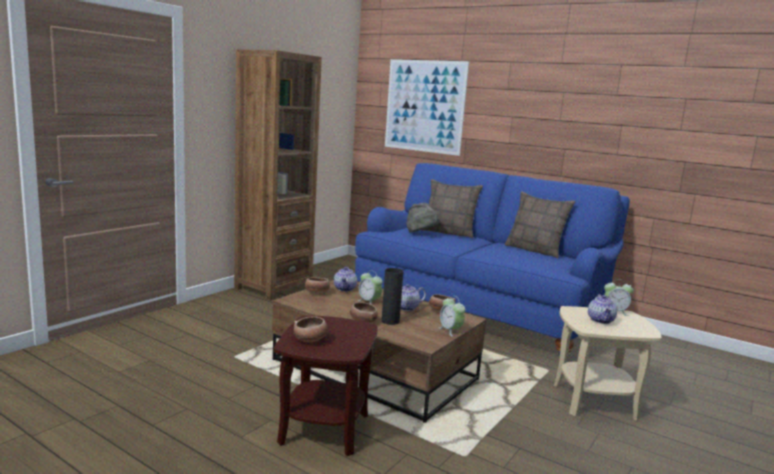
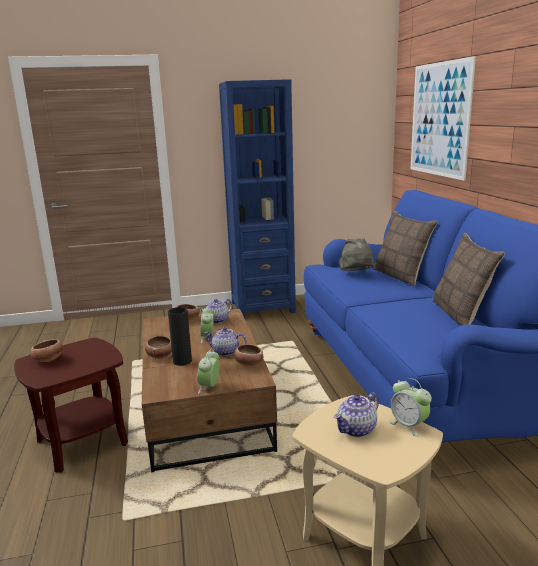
camera: 45 degrees right, 5 degrees up
(273, 287) = (262, 307): brown bookcase -> blue bookcase

